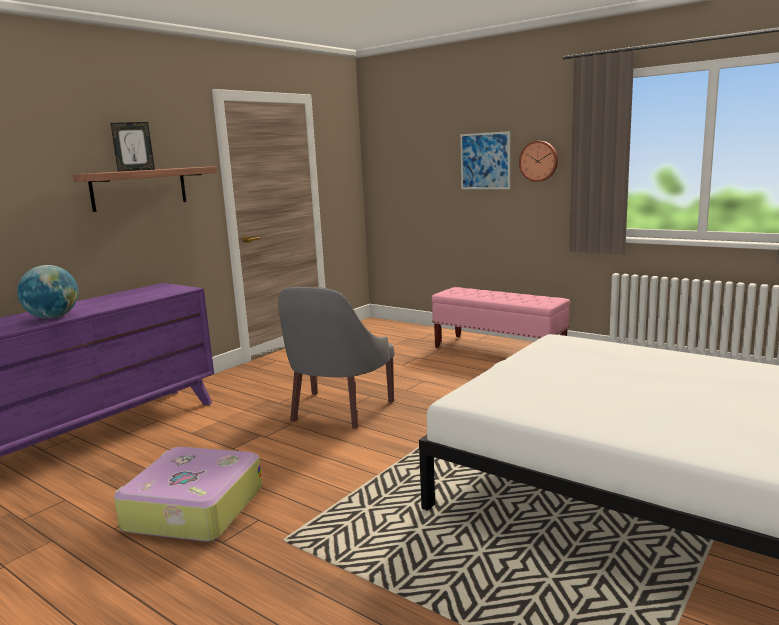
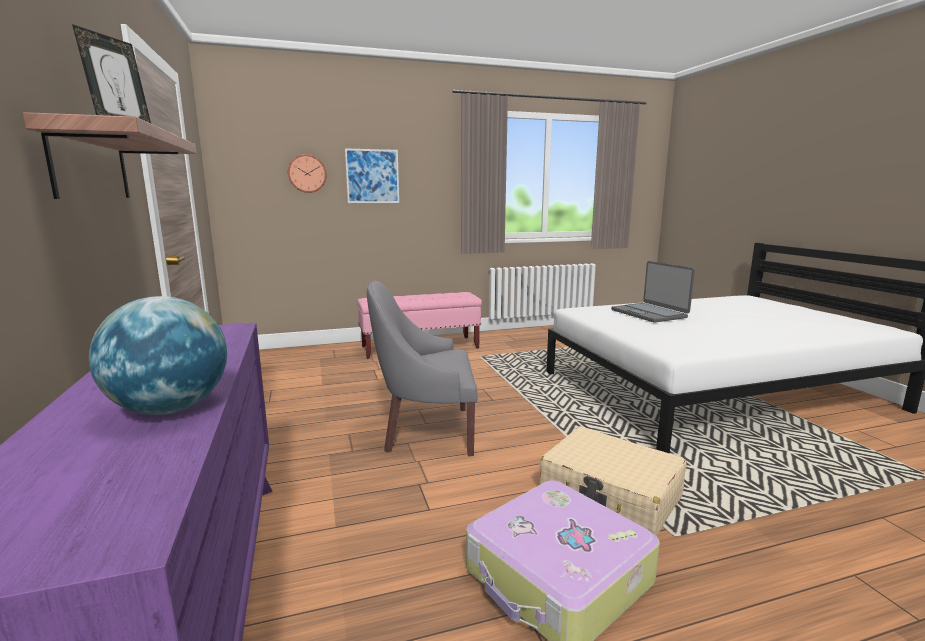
camera: 55 degrees left, 0 degrees up
(319, 501) = (610, 496): none -> beige suitcase
(337, 410) = (426, 431): grey armchair -> grey armchair turned 120 degrees clockwise
(539, 161) = (425, 178): wall clock -> wall clock (307, 173)
(612, 363) = (649, 313): none -> laptop

